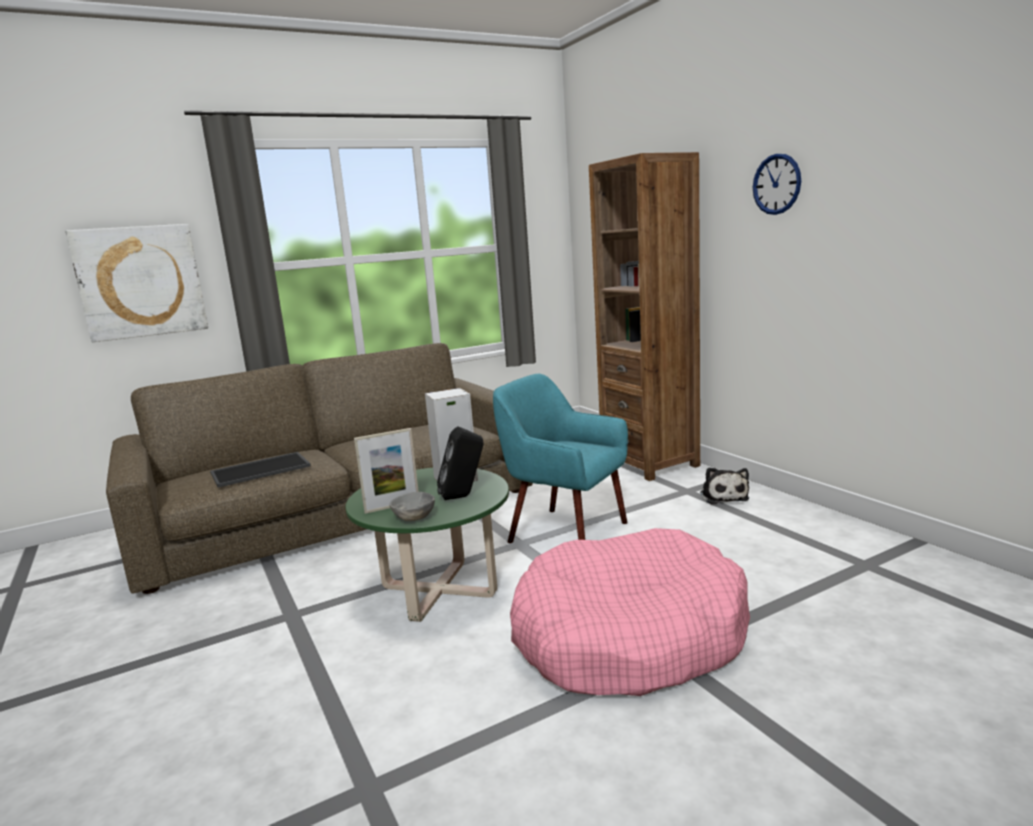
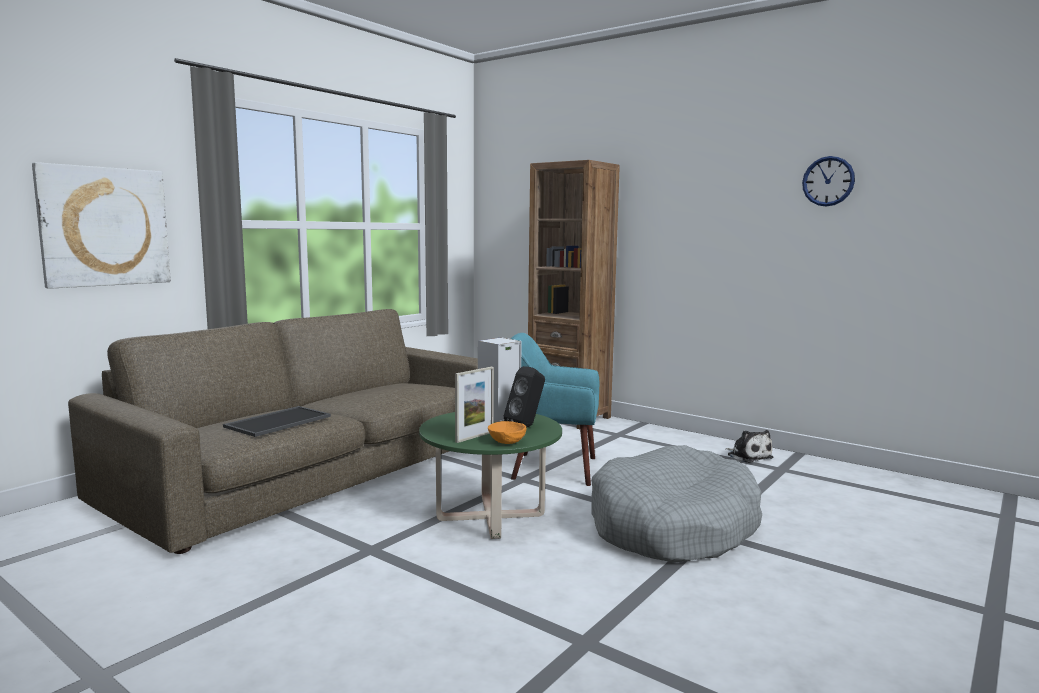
camera: 25 degrees left, 5 degrees down
(414, 517) = (507, 442): grey bowl -> orange bowl
(628, 636) = (672, 526): pink dog bed -> grey dog bed
(723, 496) = (648, 436): plush toy -> plush toy (748, 456)
(776, 184) = (687, 195): wall clock -> wall clock (828, 181)

